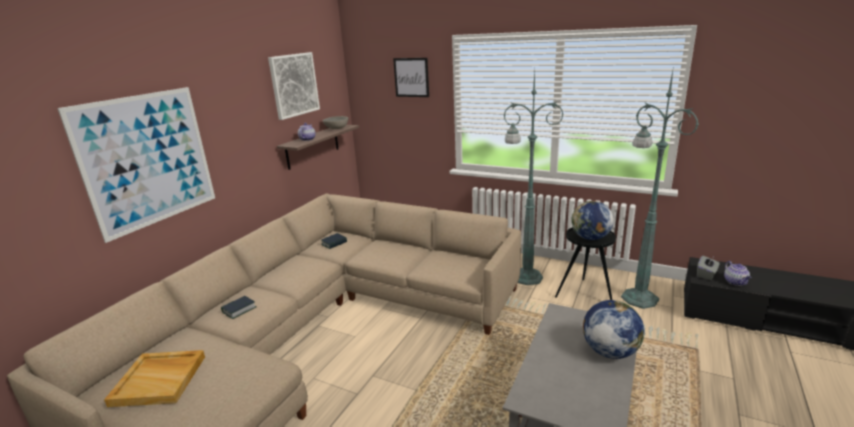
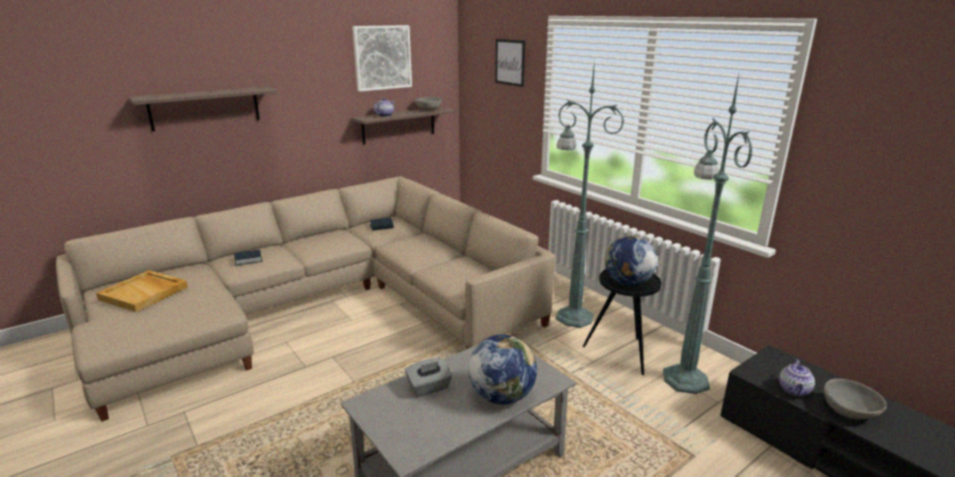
camera: 25 degrees right, 0 degrees up
(148, 160) = (205, 108): picture -> shelf
(706, 274) = (764, 370): grey tissue box -> grey tissue box (429, 388)
(773, 285) = (848, 412): none -> grey bowl

